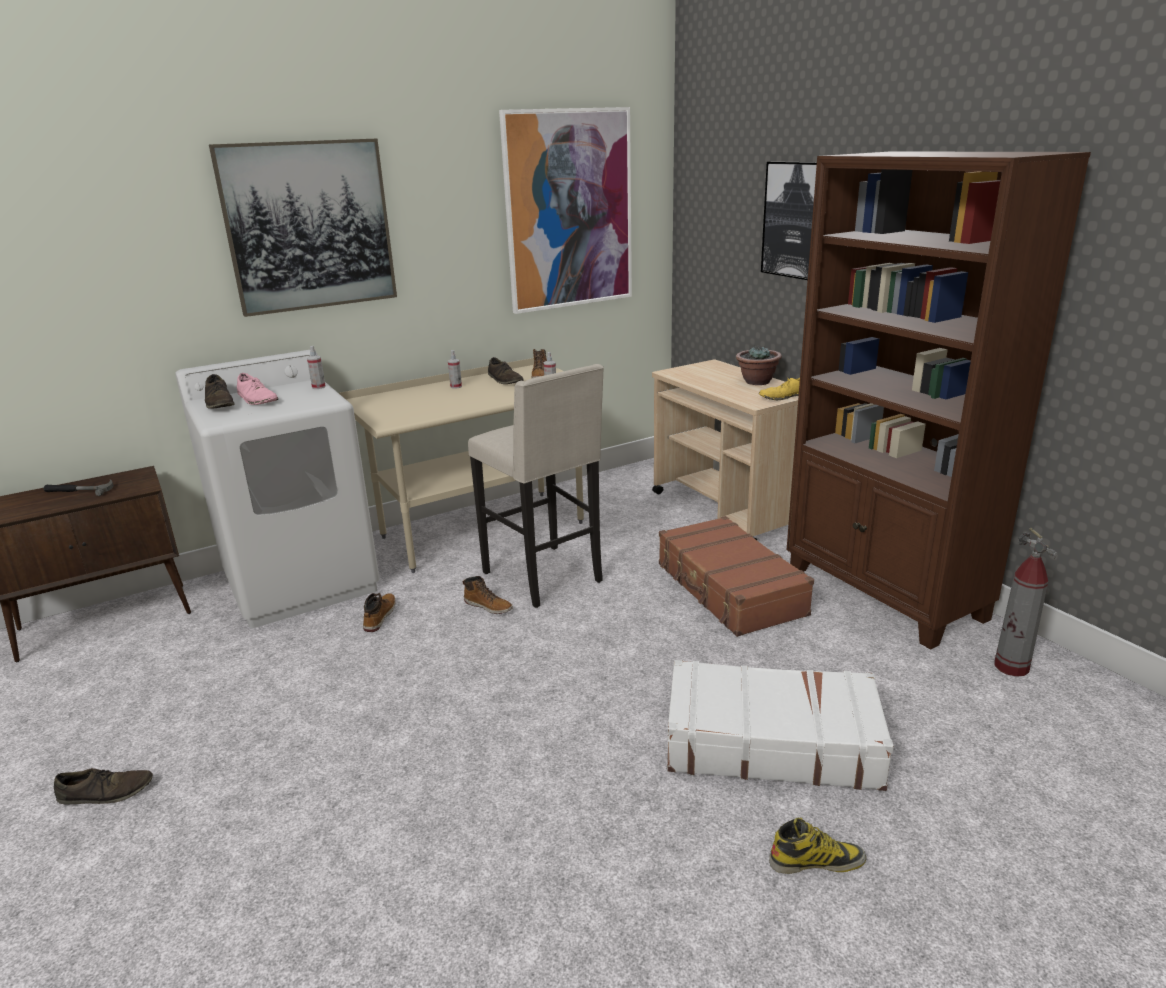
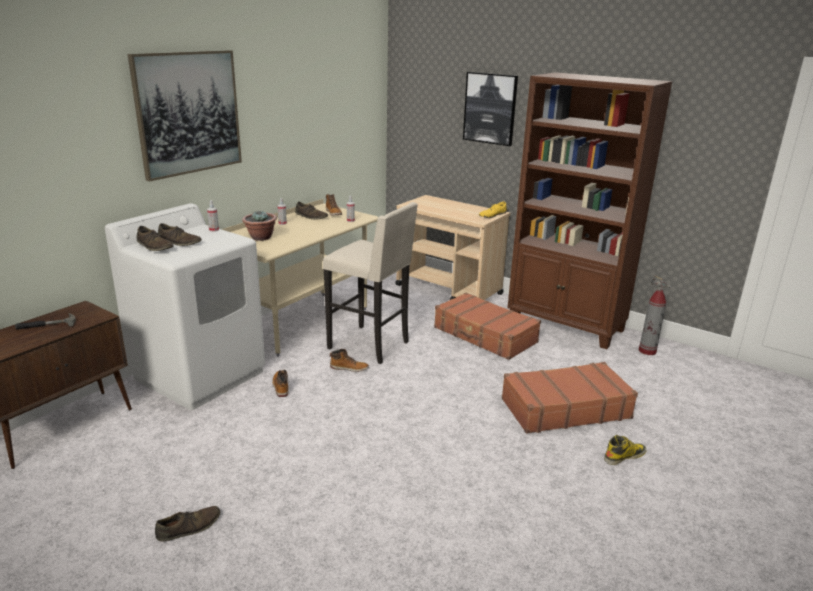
camera: 25 degrees left, 0 degrees up
(257, 399) = (179, 242): pink shoe -> brown shoe
(569, 210) = (335, 99): picture -> none
(757, 382) = (466, 207): potted plant -> potted plant (261, 237)
(770, 741) = (564, 408): white suitcase -> brown suitcase

